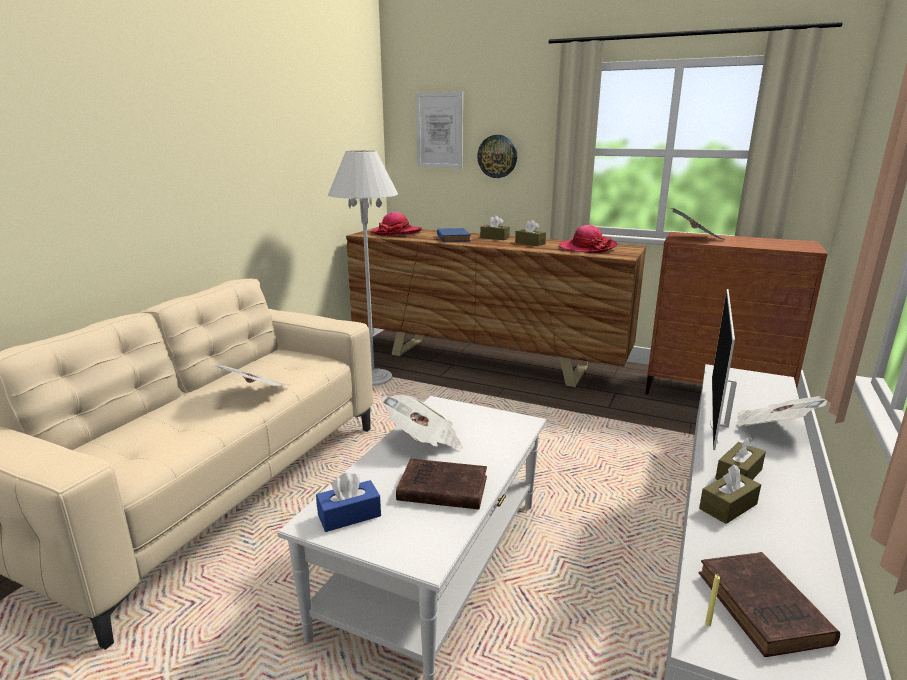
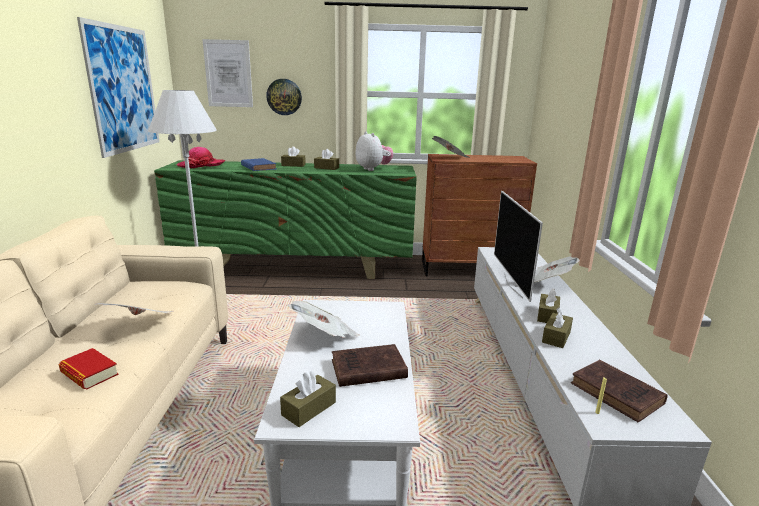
camera: 25 degrees left, 0 degrees up
(183, 431) = (89, 373): none -> book
(318, 150) = (123, 89): none -> picture
(349, 515) = (309, 408): blue tissue box -> brown tissue box
(487, 361) = (296, 269): brown cabinet -> green cabinet
(587, 248) = (373, 169): hat -> plush toy

